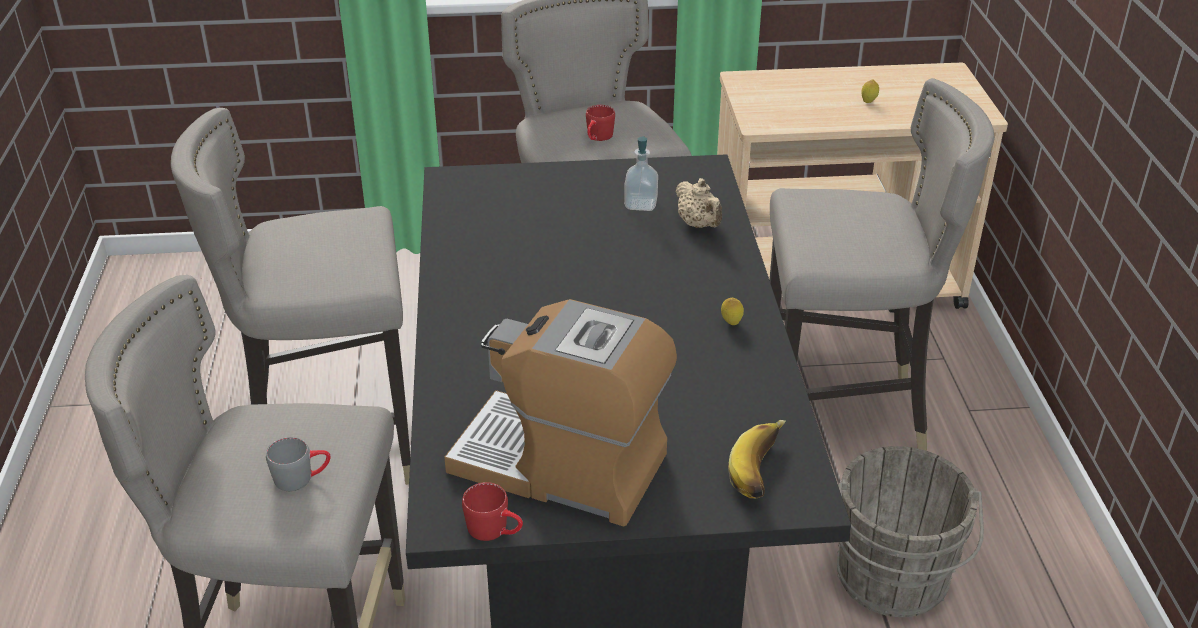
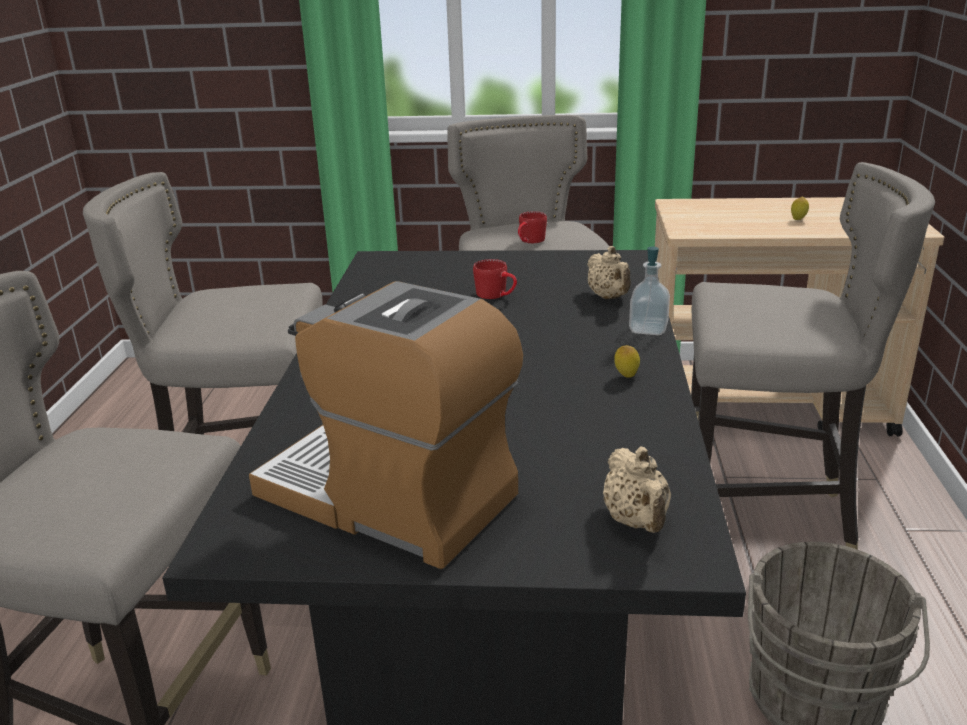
camera: 10 degrees right, 10 degrees down
(302, 477) = (104, 494): grey mug -> none
(495, 530) = (281, 561): red mug -> red mug (497, 295)
(640, 204) = (554, 281): soap dispenser -> soap dispenser (648, 329)
(764, 472) = (637, 522): banana -> beige teapot

